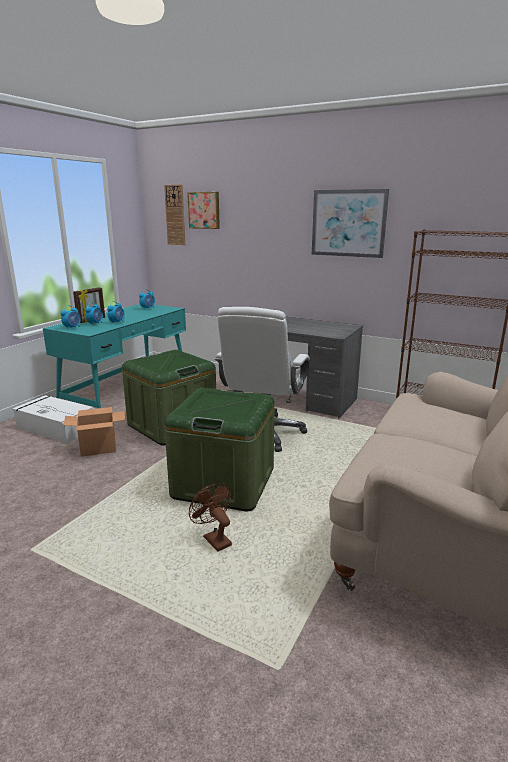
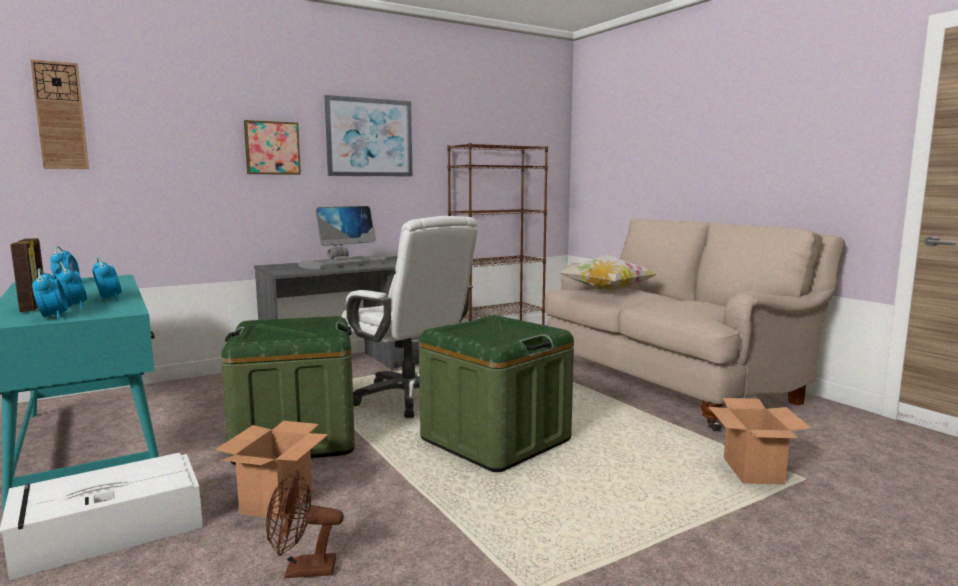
camera: 60 degrees left, 10 degrees down
(204, 210) = (133, 111): picture -> picture (272, 148)
(214, 539) = (604, 467): brown fan -> brown fan (302, 570)
(268, 627) = (753, 471): none -> cardboard box
(298, 324) = (344, 263): none -> monitor
(416, 411) = (606, 291): none -> pillow

